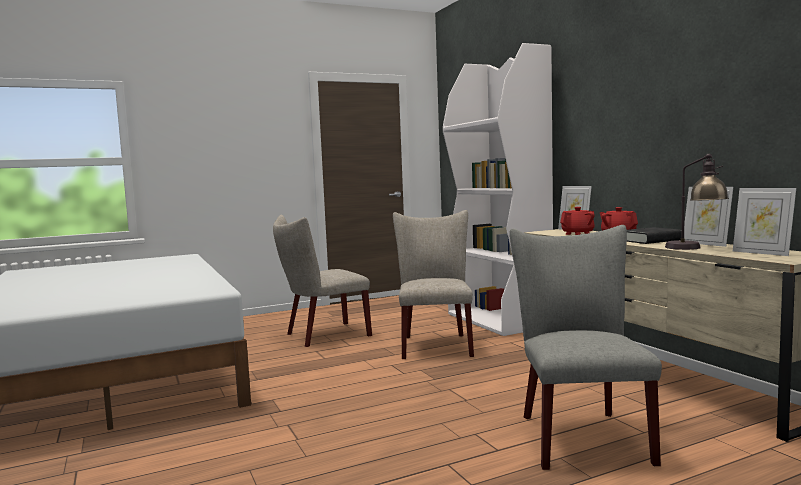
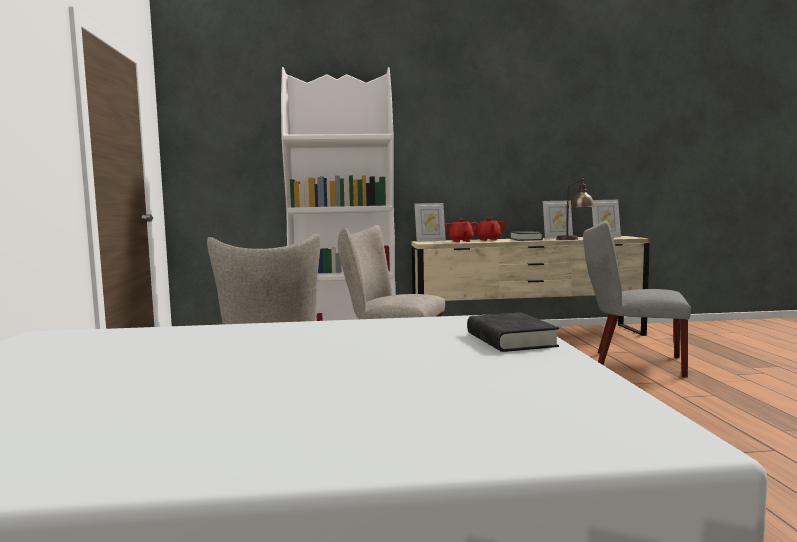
camera: 70 degrees left, 0 degrees up
(146, 296) = (510, 340): none -> black book

